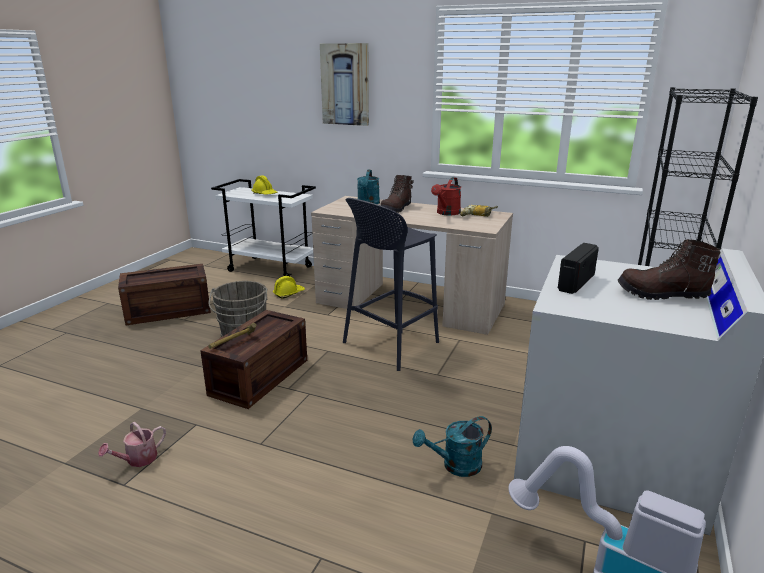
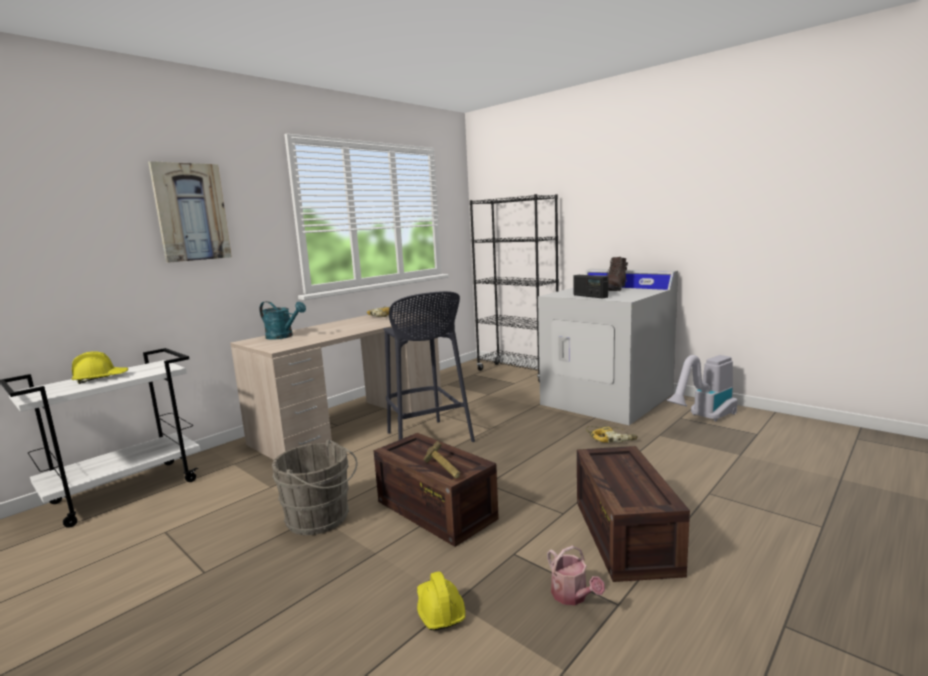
camera: 70 degrees left, 10 degrees down
(169, 310) = (144, 590): crate -> crate (622, 534)
(288, 293) = (235, 482): yellow hard hat -> yellow hard hat (439, 609)
(396, 209) = (321, 330): brown boot -> none
(446, 213) = (363, 321): red watering can -> none
(455, 466) = (611, 438): turquoise watering can -> power drill

